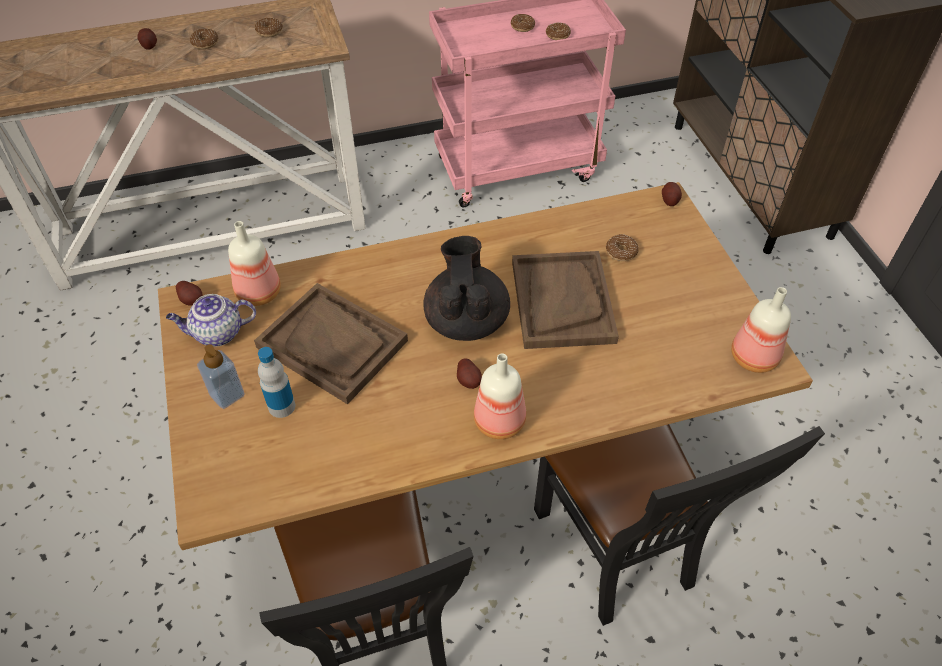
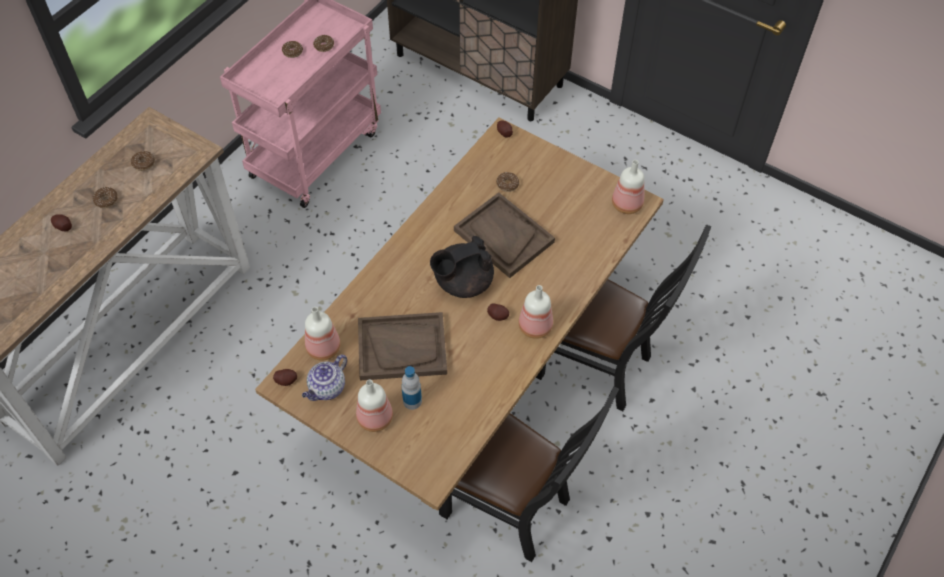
camera: 40 degrees left, 5 degrees up
(227, 395) = (374, 417): soap dispenser -> bottle
(466, 320) = (462, 282): black teapot -> black teapot turned 75 degrees counterclockwise

